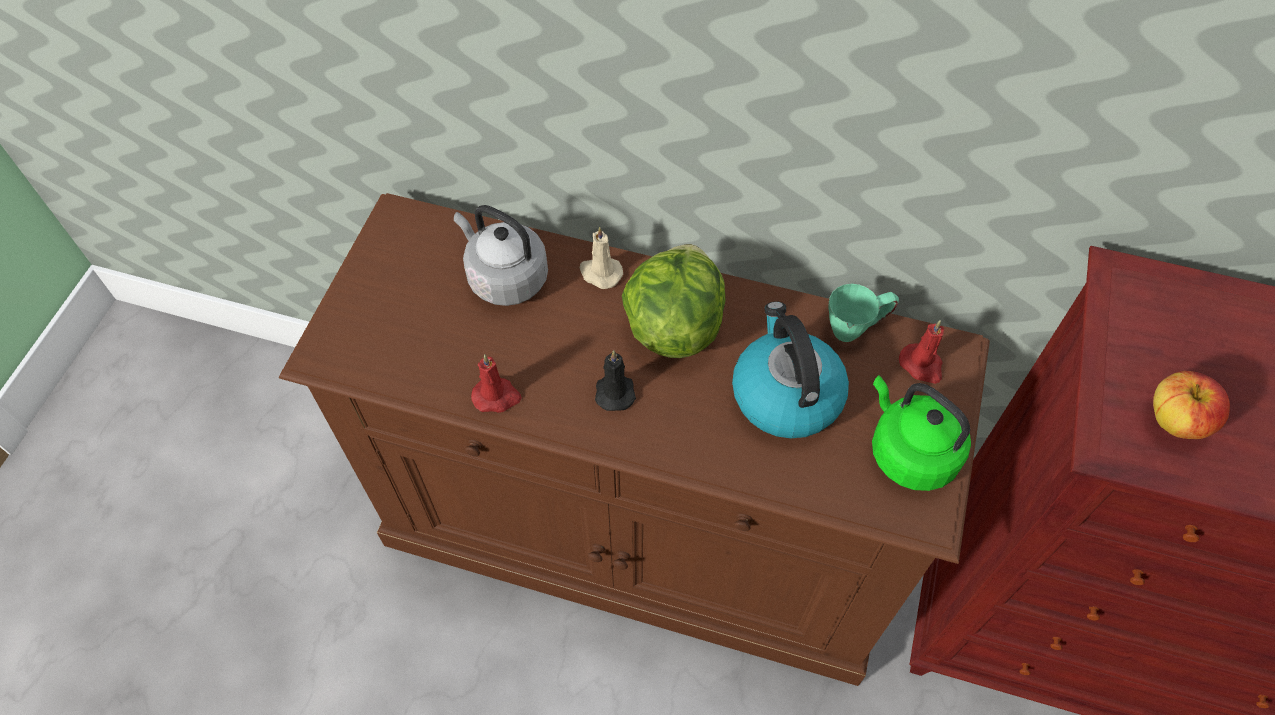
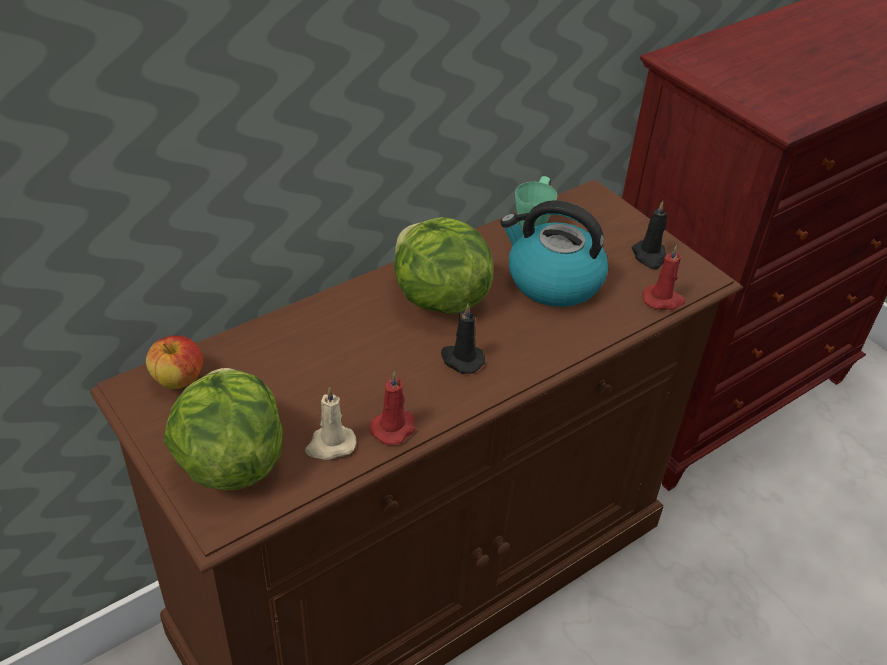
camera: 55 degrees left, 15 degrees down
(379, 320) = (230, 461): none -> lettuce
(504, 277) = (284, 360): grey kettle -> none
(600, 273) = (345, 307): beige candle -> beige candle (330, 445)
(909, 452) = (649, 256): green kettle -> black candle
(922, 365) = (591, 214): red candle -> red candle (663, 300)
(1175, 421) = (786, 97): apple -> apple (178, 380)

